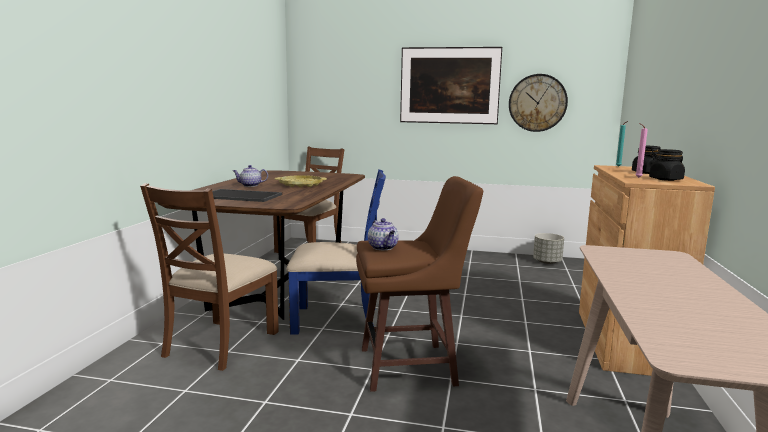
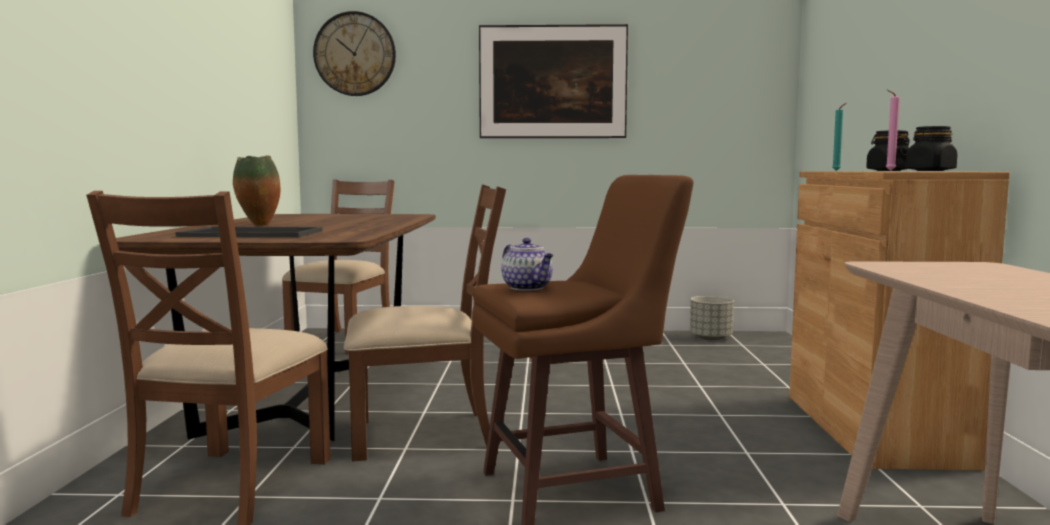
camera: 10 degrees left, 5 degrees down
(250, 185) = (258, 225): teapot -> vase
(301, 185) = (343, 223): yellow tray -> none
(336, 319) = (424, 434): blue chair -> brown chair
(537, 103) = (681, 105): wall clock -> wall clock (355, 54)

